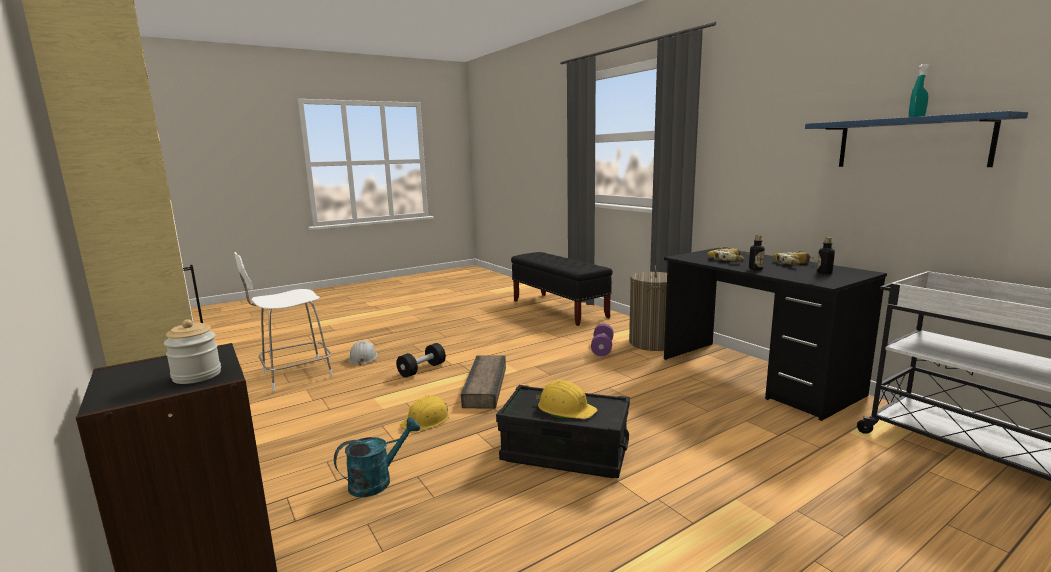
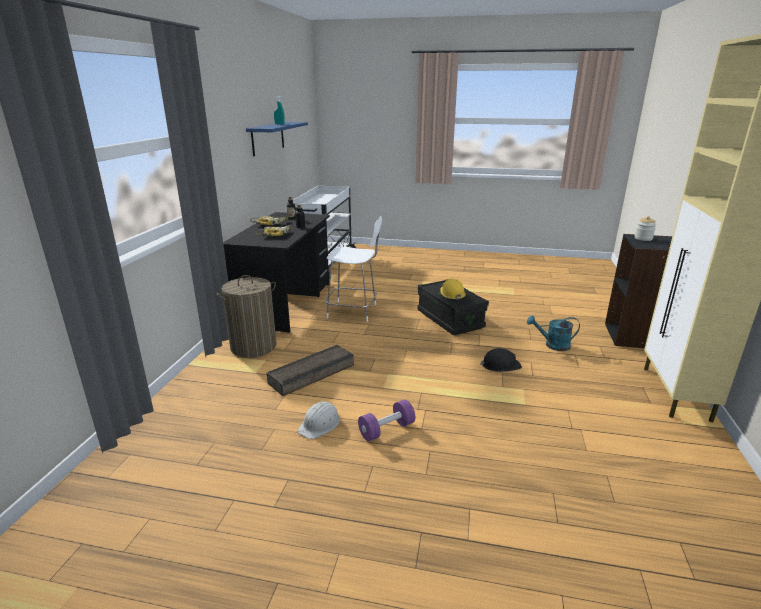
camera: 135 degrees left, 10 degrees up
(294, 375) = (600, 488): white chair -> white chair (354, 311)
(363, 358) = (503, 478): white hard hat -> white hard hat (320, 424)
(422, 370) = (458, 417): black dumbbell -> none
(426, 420) = (500, 365): yellow hard hat -> black hard hat
(487, 386) = (430, 371): crate -> crate (311, 373)
(559, 309) = (168, 442): black bench -> none
(602, 348) = (293, 360): purple dumbbell -> purple dumbbell (386, 430)

